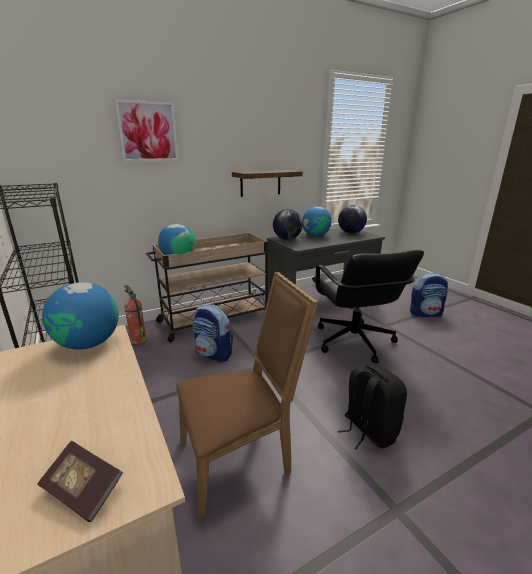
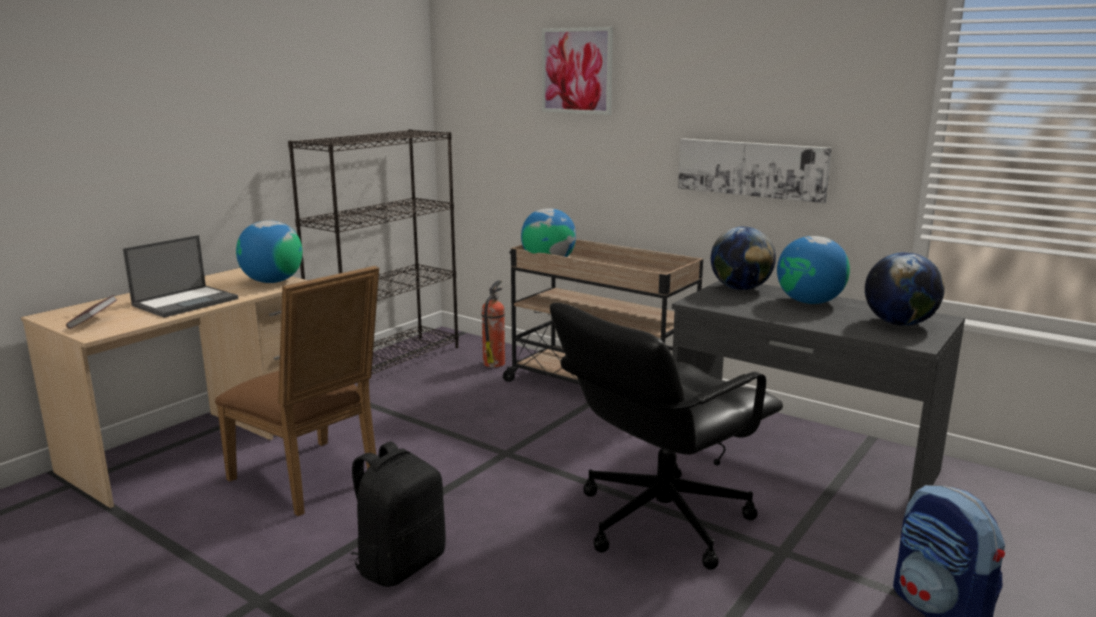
camera: 65 degrees right, 5 degrees down
(91, 400) = (186, 302): none -> laptop
(214, 354) = (503, 414): backpack -> none
(260, 183) = (751, 168): shelf -> picture

